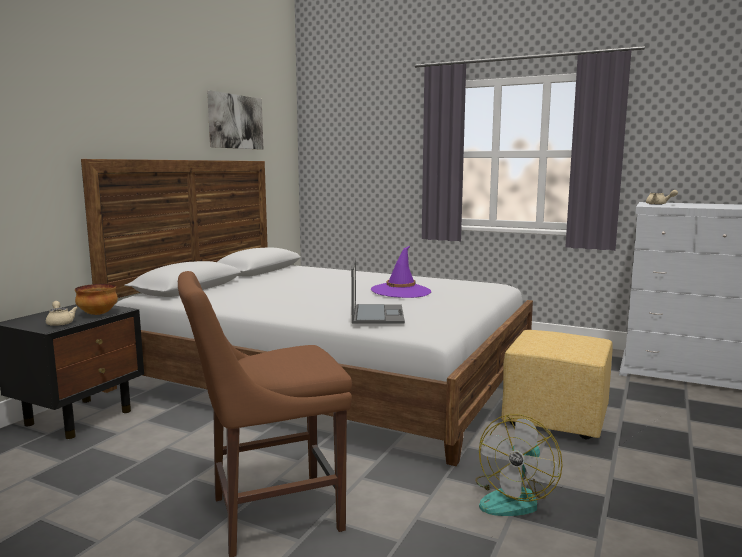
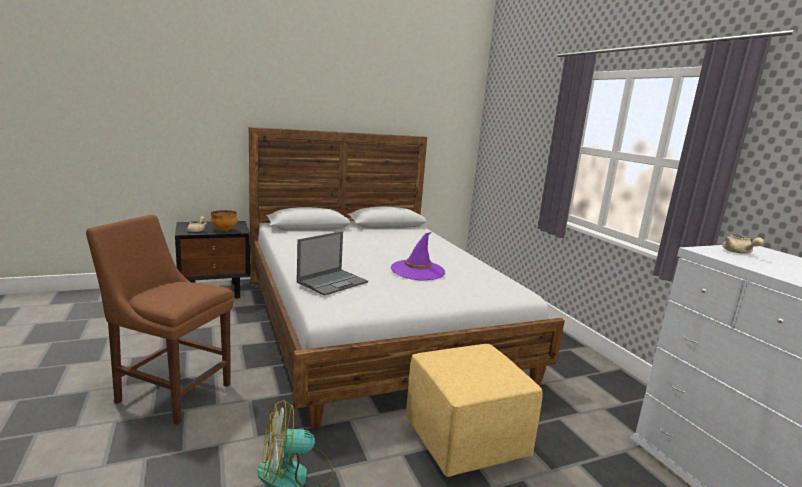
camera: 40 degrees right, 5 degrees up
(235, 122) = (403, 103): picture -> none

